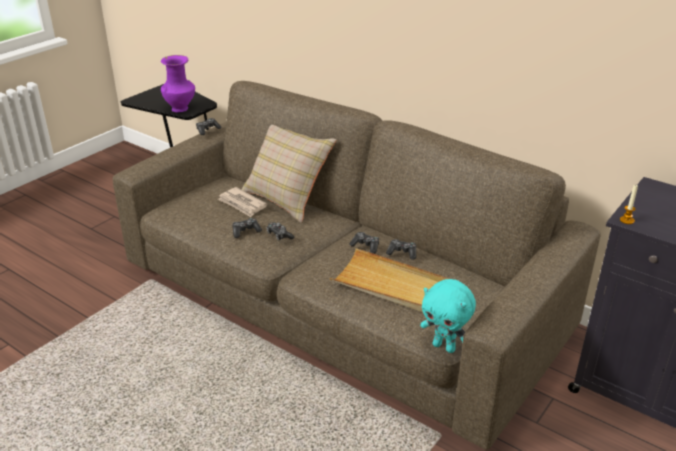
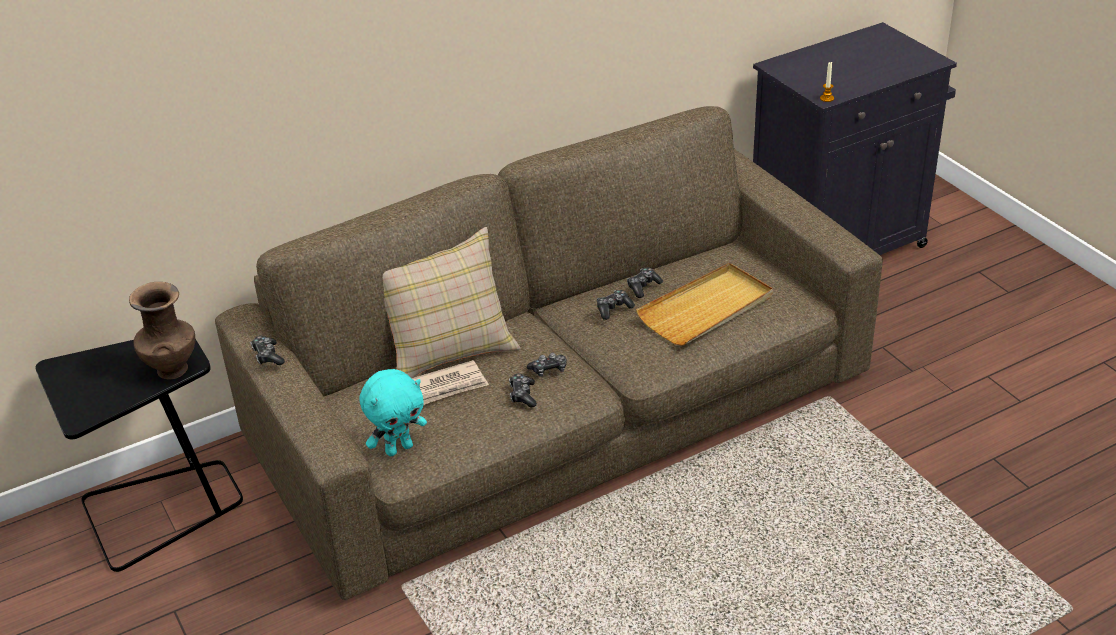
camera: 65 degrees left, 5 degrees up
(180, 109) = (172, 369): purple vase -> brown vase
(444, 347) = (815, 307): turquoise plush toy -> turquoise plush toy (399, 448)

